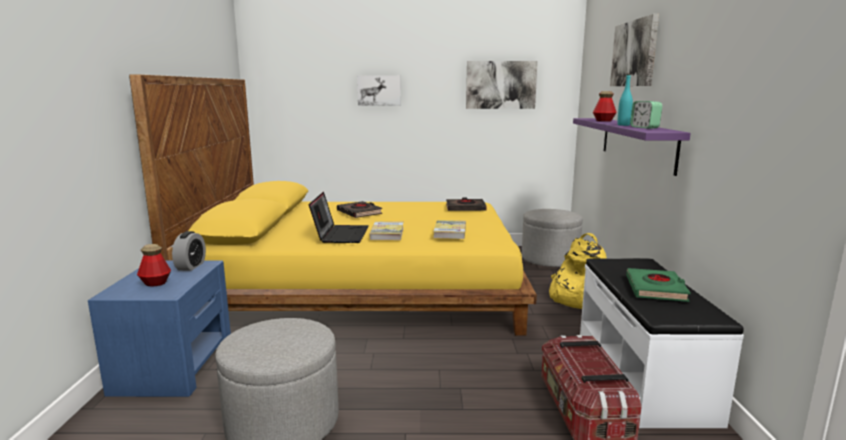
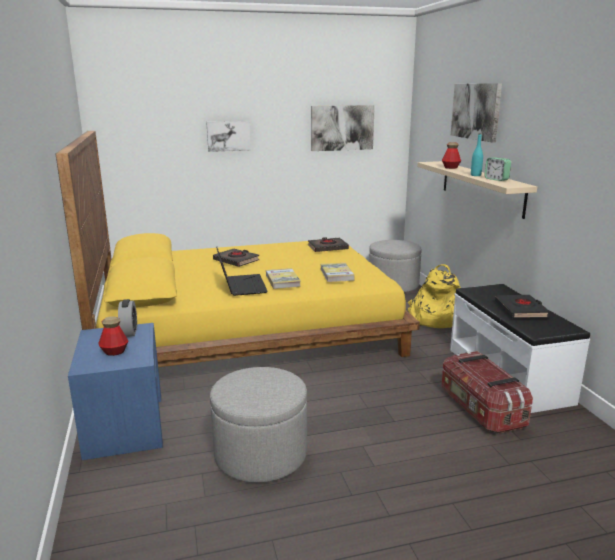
camera: 15 degrees left, 5 degrees up
(636, 142) = (481, 187): purple shelf -> beige shelf
(656, 289) = (521, 310): green book -> black book

